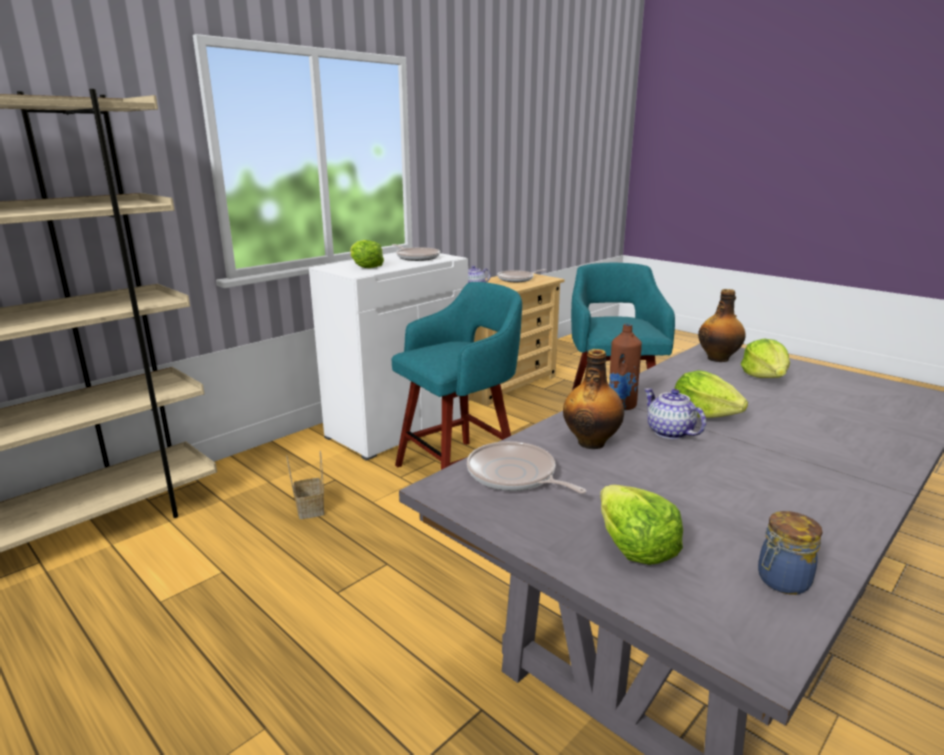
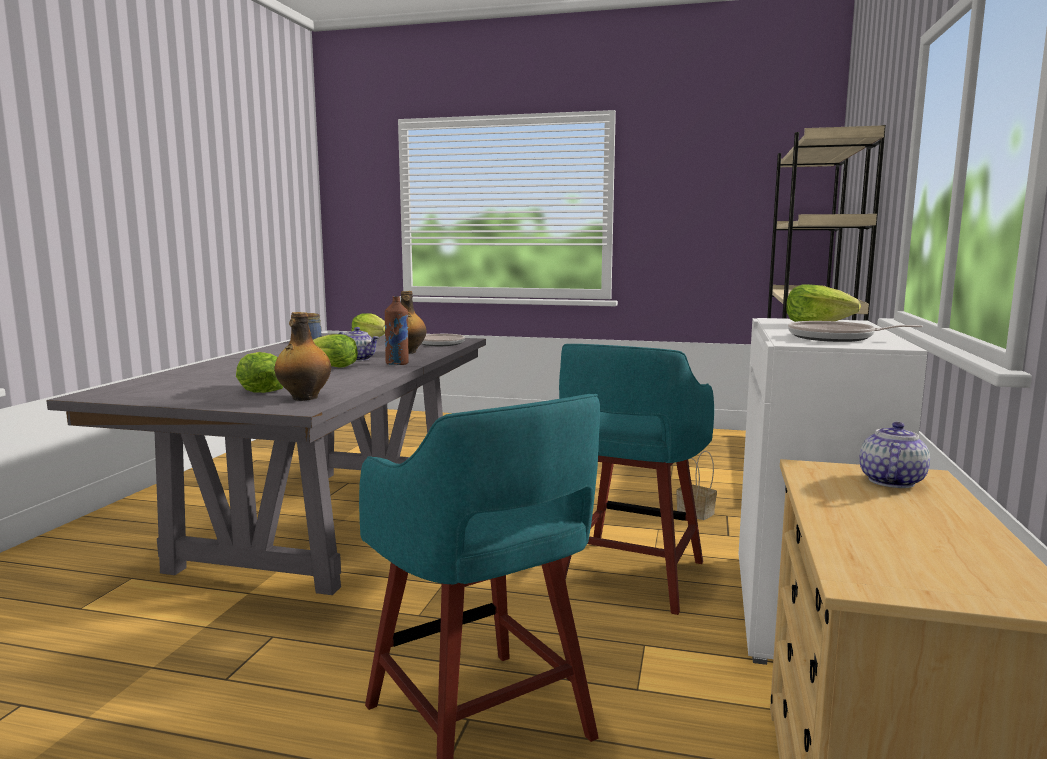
camera: 150 degrees right, 10 degrees down
(517, 279) = (928, 549): frying pan -> none

